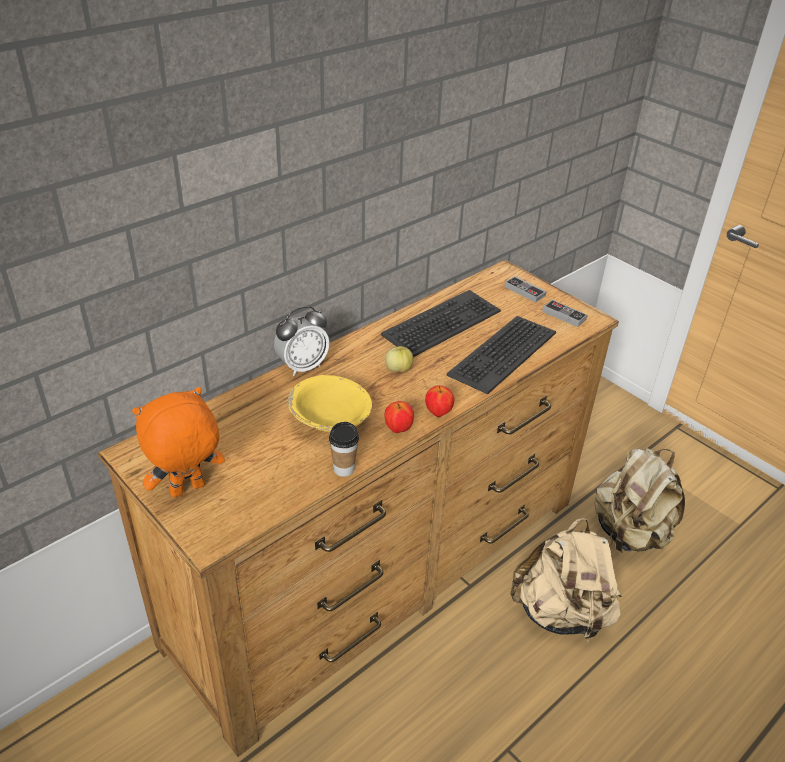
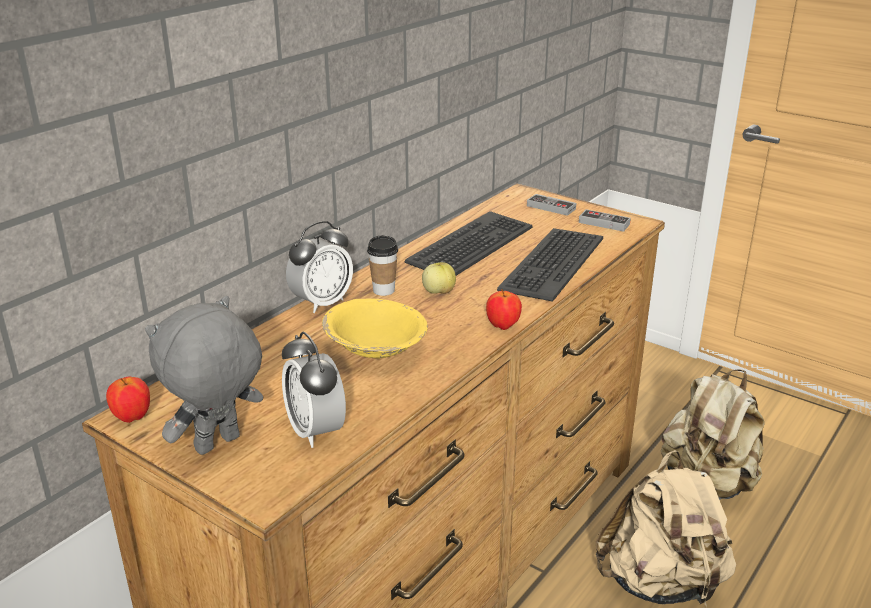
camera: 10 degrees left, 10 degrees down
(187, 491) = (218, 445): orange plush toy -> grey plush toy
(261, 490) = (316, 431): none -> alarm clock
(344, 469) = (412, 395): cup -> cup (383, 290)
(398, 429) = (462, 347): apple -> apple (132, 417)

